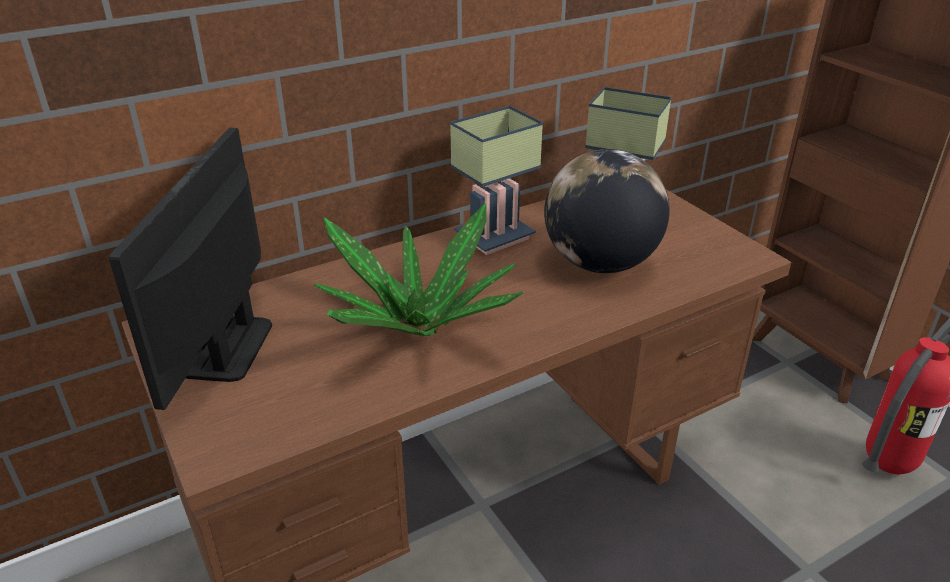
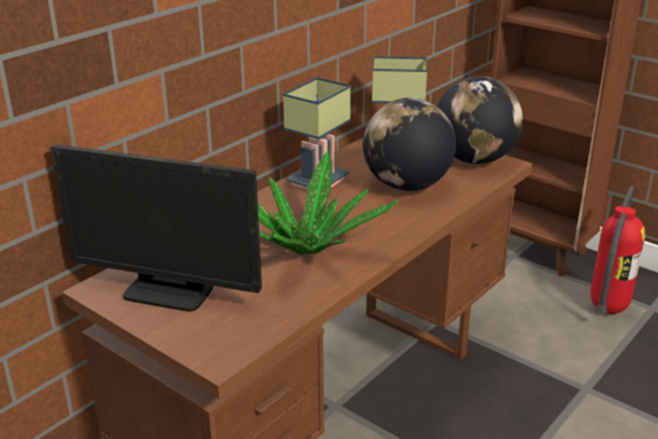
camera: 20 degrees left, 5 degrees down
(228, 348) = (169, 291): monitor -> monitor turned 60 degrees counterclockwise
(712, 242) = (474, 159): none -> globe

